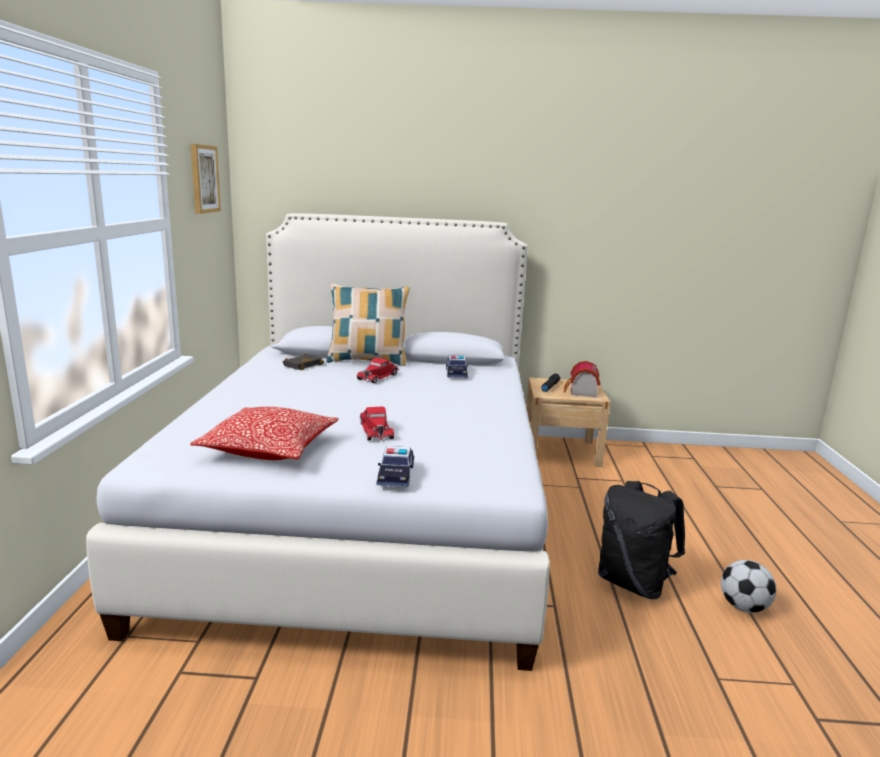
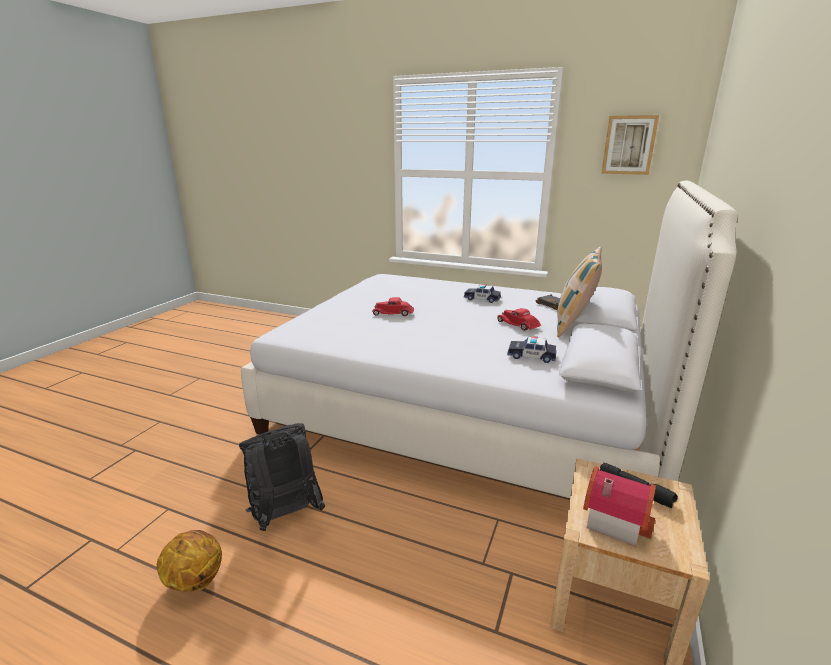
camera: 110 degrees right, 5 degrees up
(269, 449) = (382, 291): pillow -> none
(396, 475) = (323, 310): toy car -> toy car (482, 299)
(743, 607) = (194, 581): football -> basketball

